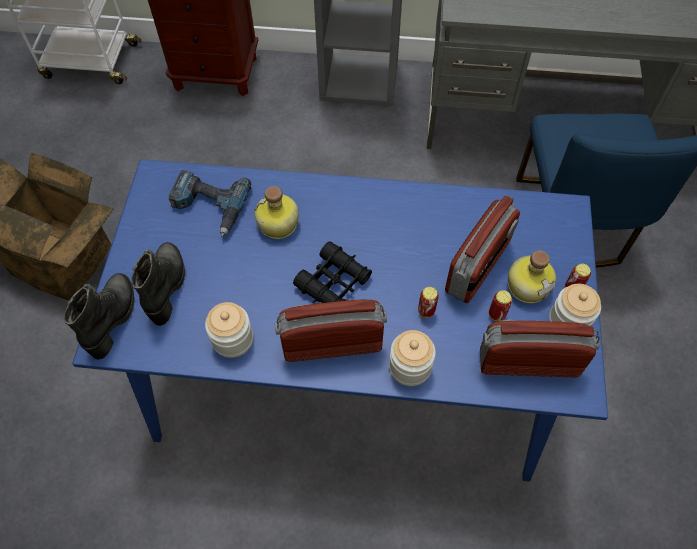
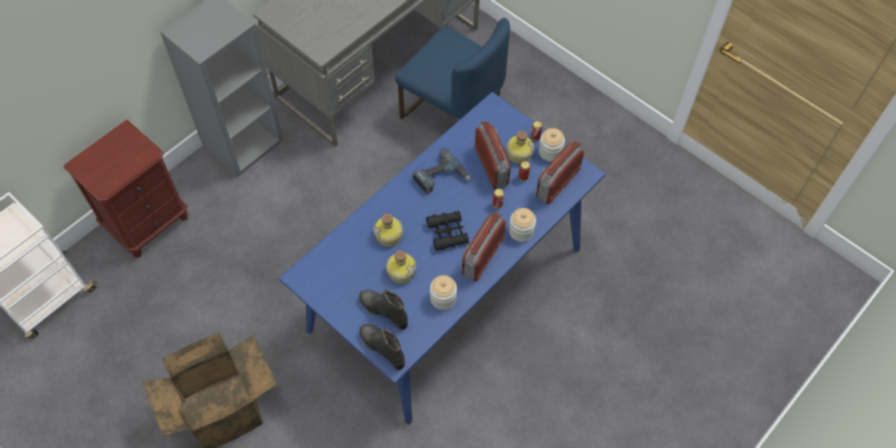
camera: 55 degrees left, 0 degrees up
(209, 206) = (347, 261): power drill -> power drill (441, 177)
(238, 268) = (401, 271): none -> bottle

